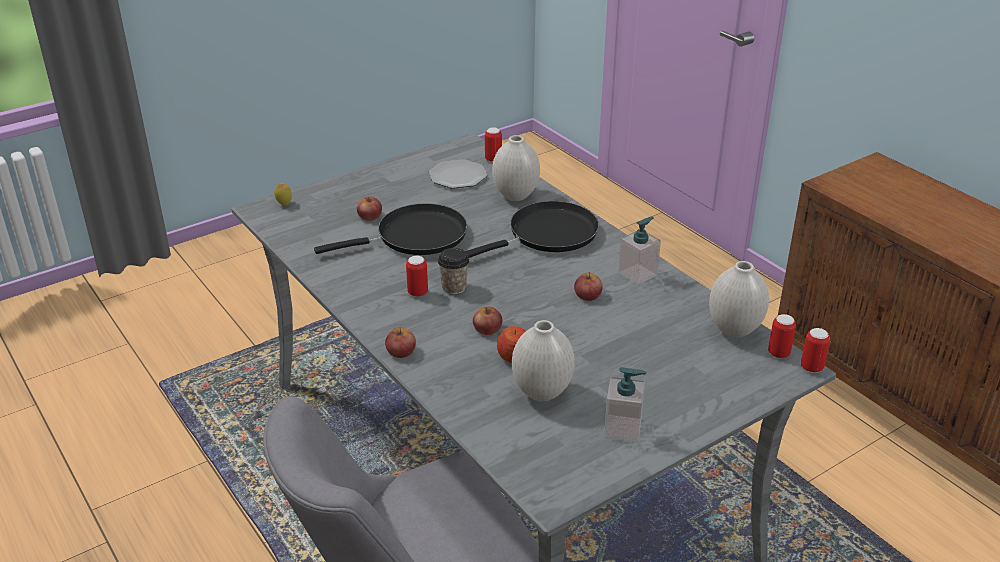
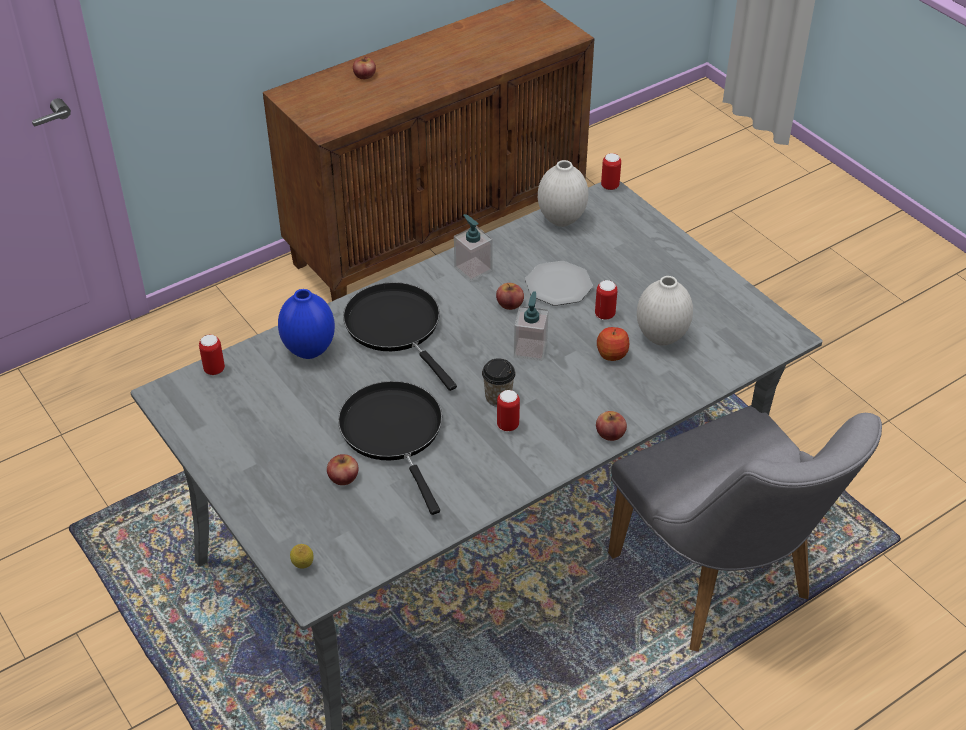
camera: 90 degrees left, 10 degrees up
(457, 176) = (253, 401): plate -> plate (558, 286)
(487, 329) = (569, 372): apple -> apple (364, 75)
(515, 196) = (309, 351): white vase -> blue vase
(623, 428) = (700, 292): soap dispenser -> soap dispenser (530, 349)
(778, 353) = (592, 200): can -> can (604, 315)

